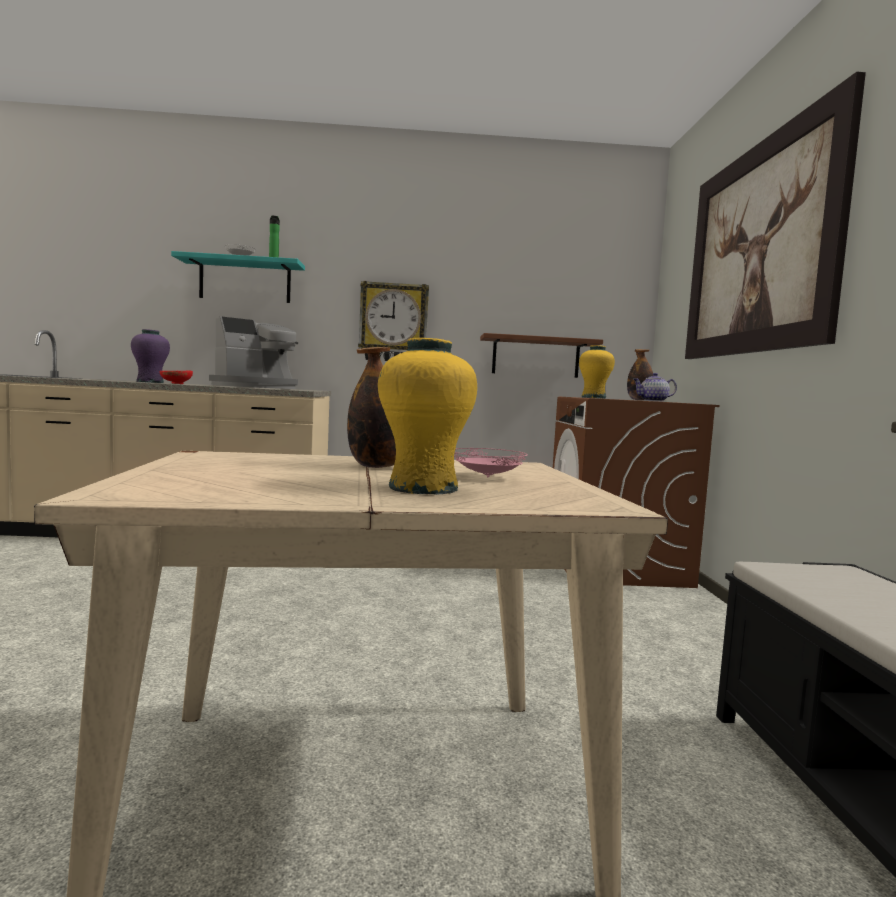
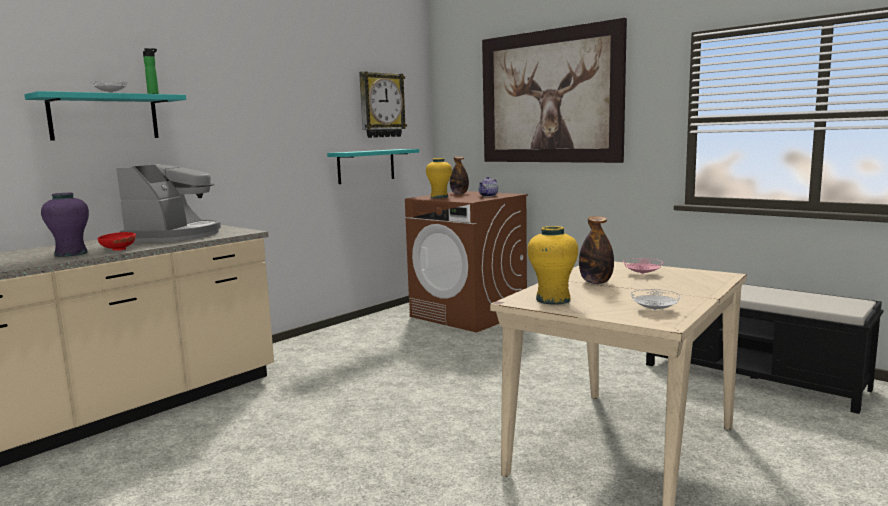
camera: 45 degrees left, 5 degrees up
(210, 488) = (654, 310): none -> white plate
(393, 322) = (258, 148): wall clock -> wall clock (381, 105)
(422, 488) = (669, 286): yellow vase -> yellow vase (553, 300)
(535, 357) = (366, 166): brown shelf -> turquoise shelf

